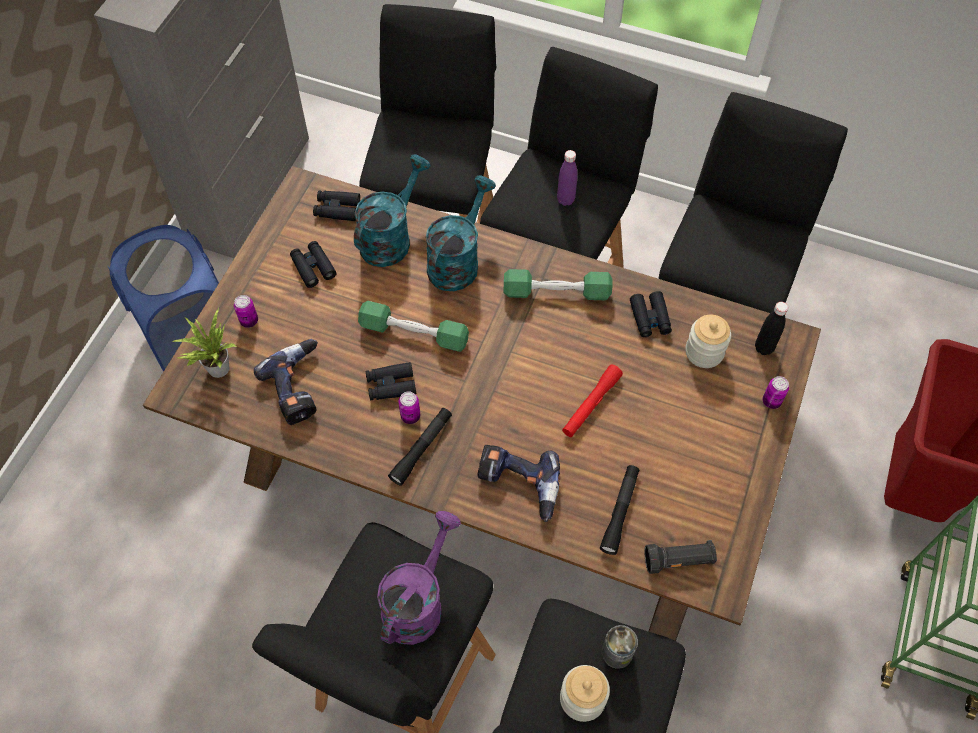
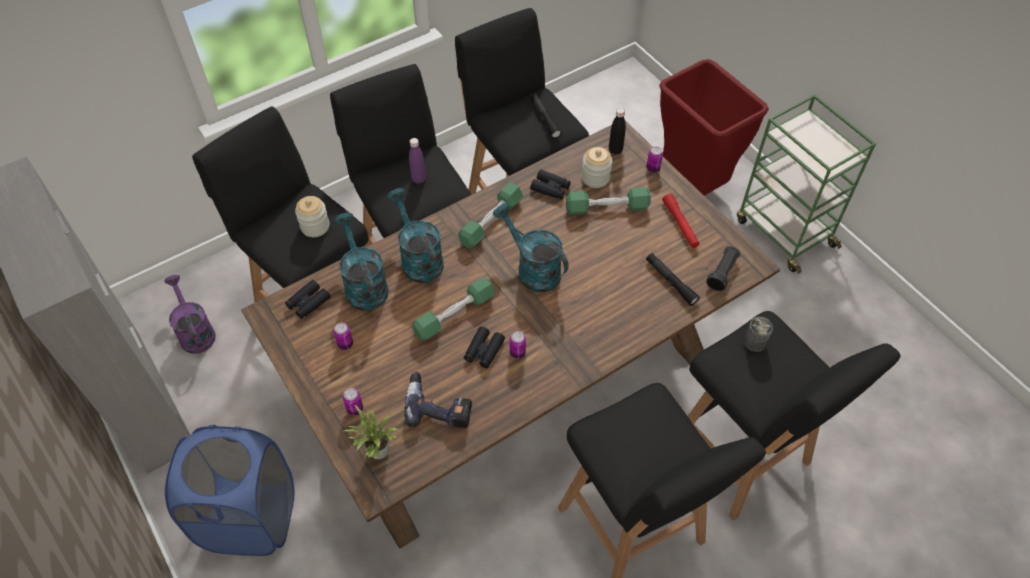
camera: 55 degrees left, 5 degrees down
(313, 267) = (345, 344): black binoculars -> can
(417, 601) = (650, 429): purple watering can -> purple watering can (195, 332)
(421, 449) = (547, 360): black flashlight -> black flashlight (545, 119)
(518, 486) = (614, 323): power drill -> none
(526, 367) = (532, 269): none -> turquoise watering can
(582, 699) = (772, 377): jar -> jar (315, 226)
(591, 405) = (587, 252): red flashlight -> red flashlight (680, 224)
(671, 388) = (607, 208): none -> green dumbbell

